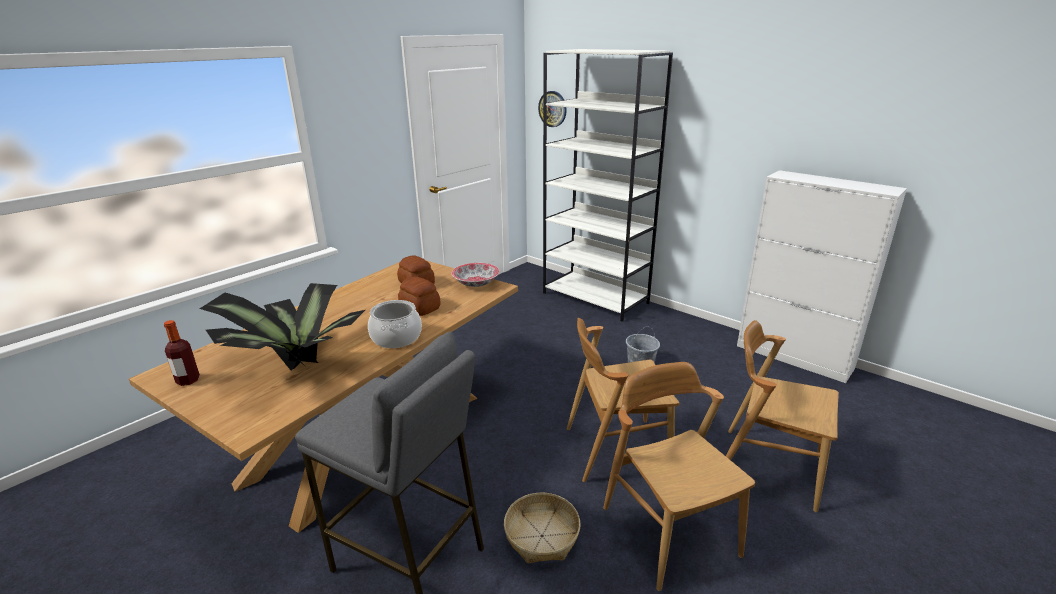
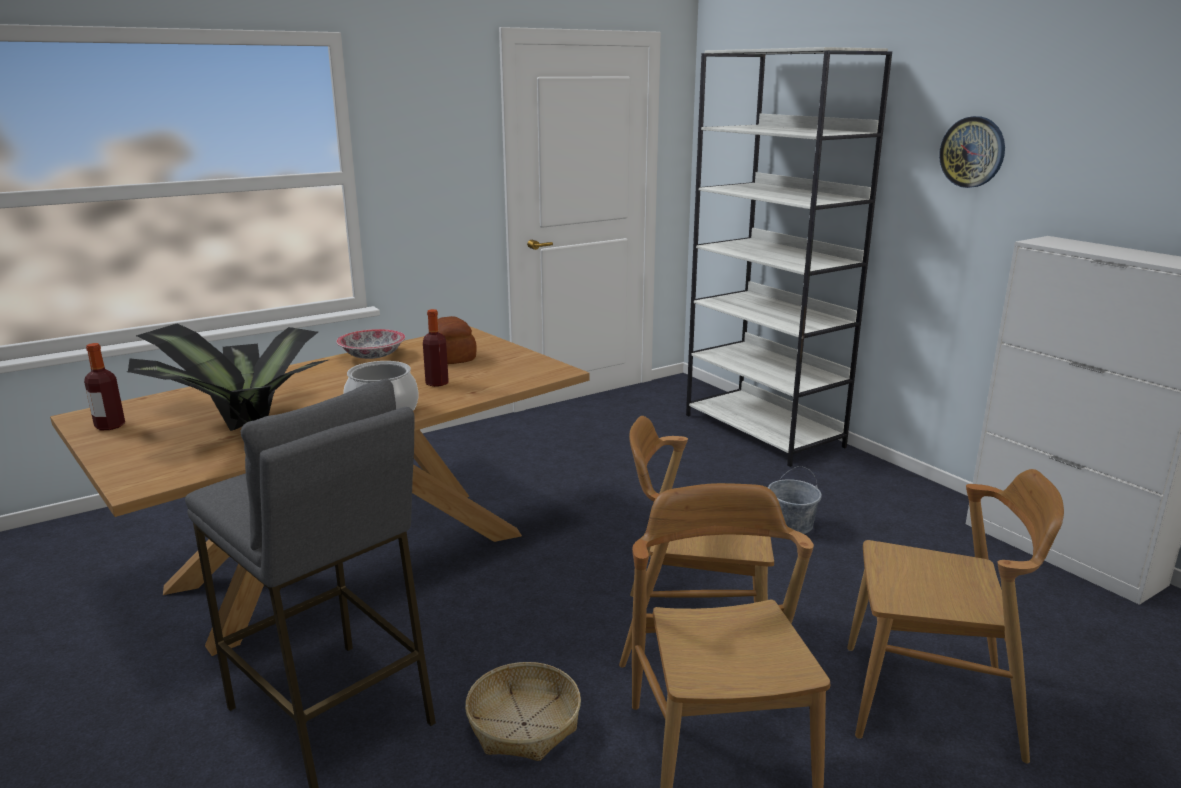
camera: 15 degrees right, 5 degrees down
(419, 308) = (437, 383): bread -> bottle
(475, 283) = (532, 363): bowl -> bowl (372, 355)
(553, 109) = (728, 141): wall clock -> wall clock (972, 152)
(768, 467) = (931, 701): brown chair -> brown chair turned 150 degrees clockwise

